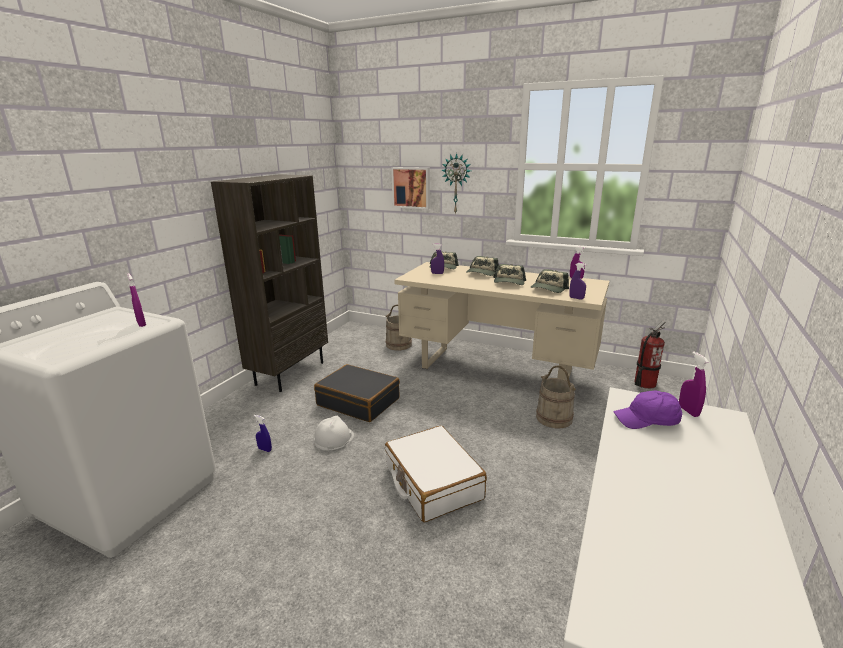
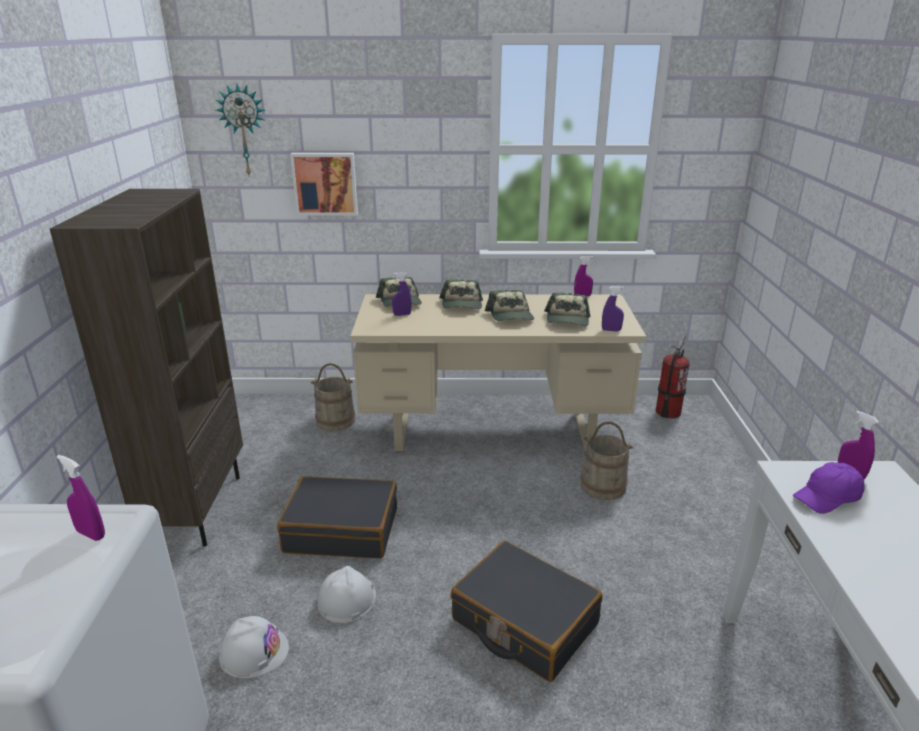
camera: 25 degrees left, 5 degrees up
(265, 449) = (254, 652): blue spray bottle -> white hard hat
(432, 483) = (524, 622): white suitcase -> black suitcase
(456, 184) = (399, 176): wall clock -> wall clock (244, 130)

